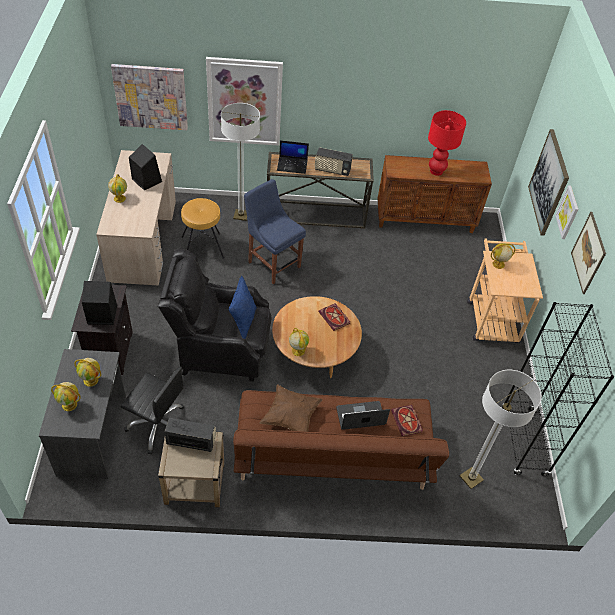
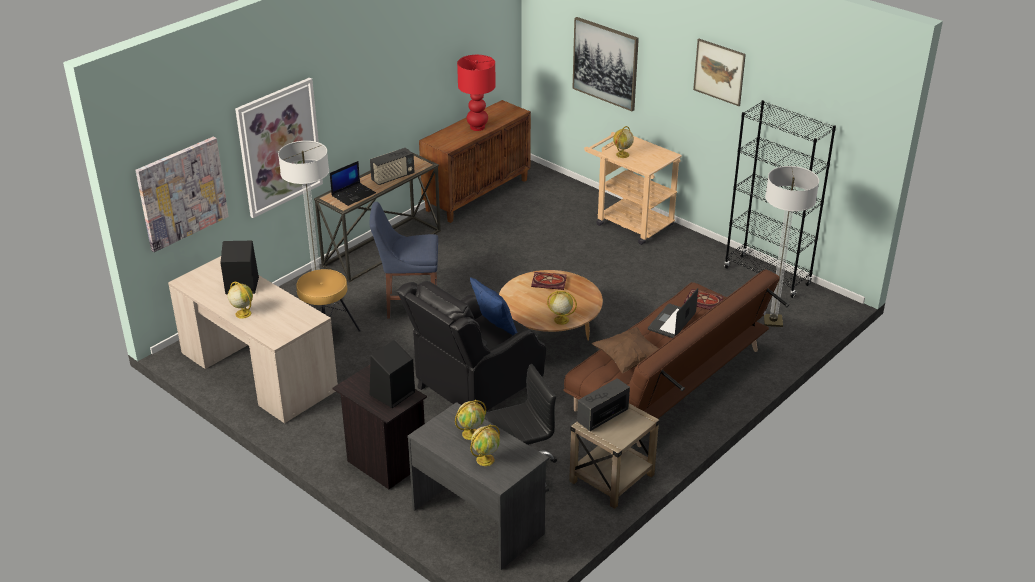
camera: 45 degrees left, 15 degrees down
(567, 212) = (659, 64): picture -> none

